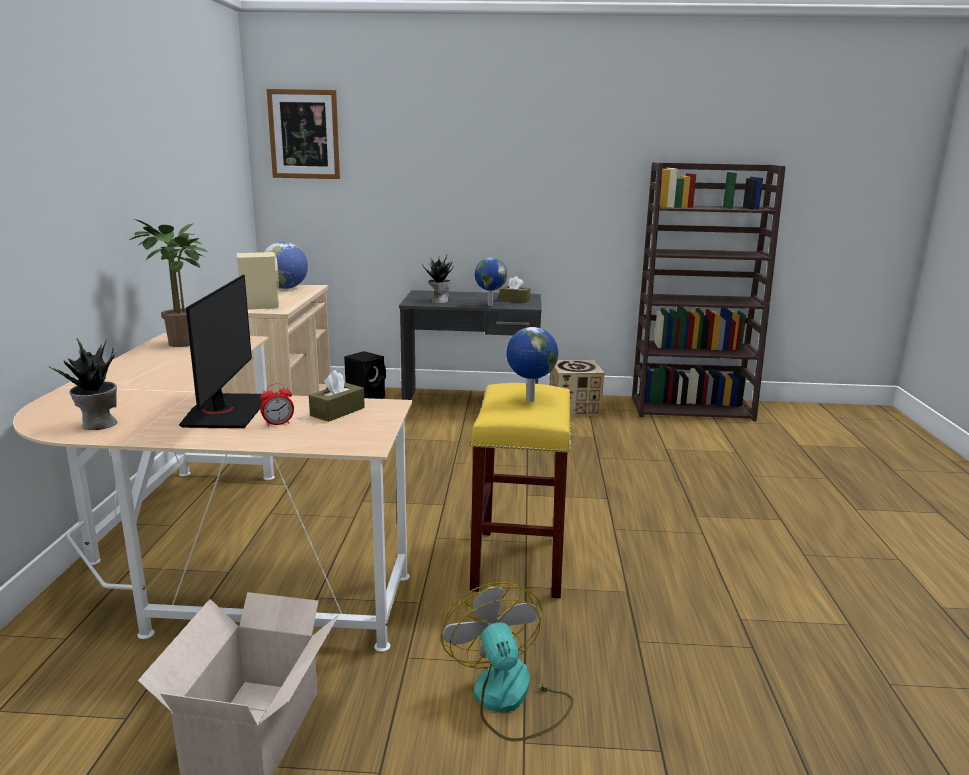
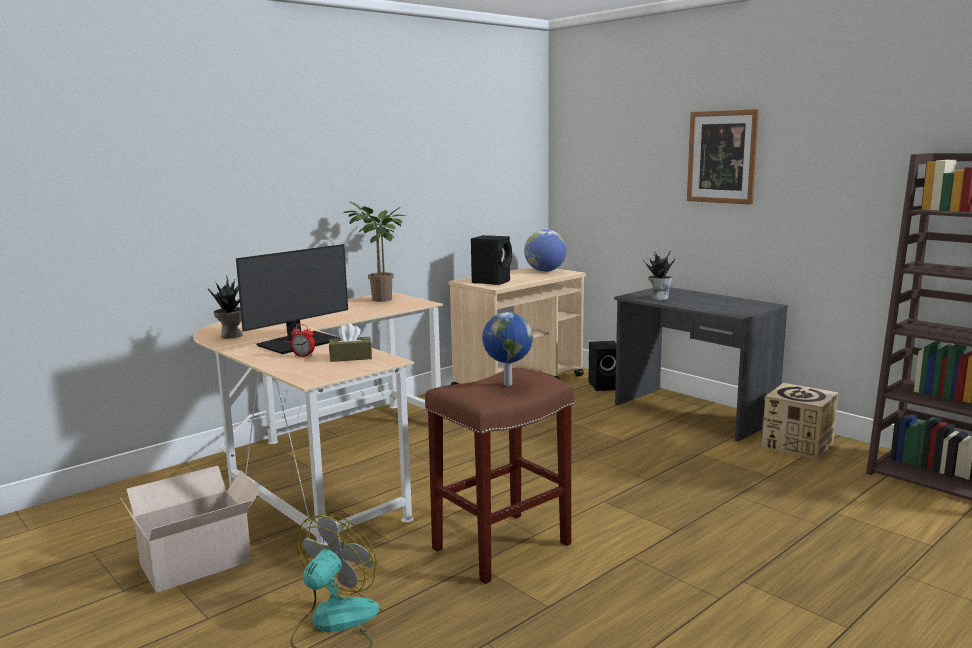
camera: 45 degrees right, 5 degrees down
(260, 305) = (492, 281): beige speaker -> black speaker
(304, 134) = (586, 133): picture -> picture (722, 157)
(489, 305) = (698, 307): globe -> none
(514, 300) = (738, 307): brown tissue box -> none
(519, 564) = (501, 547): yellow stool -> brown stool

